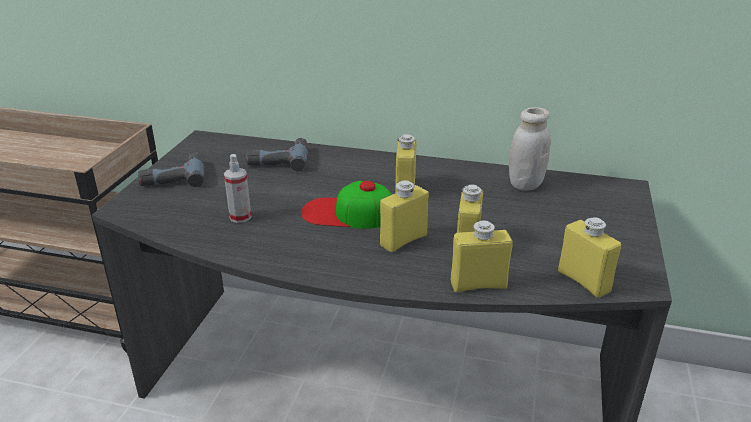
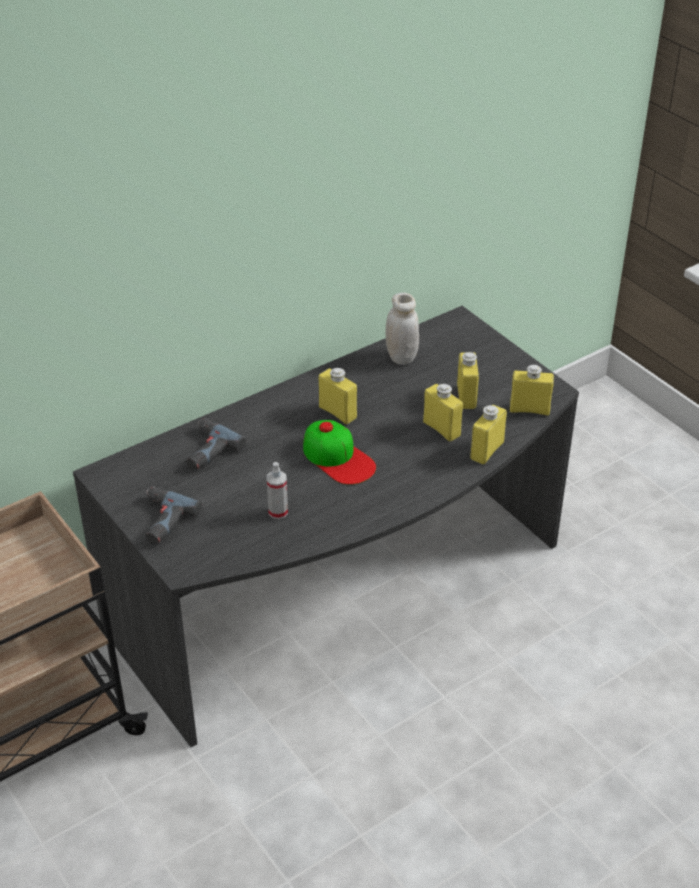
camera: 50 degrees left, 10 degrees up
(348, 213) = (338, 458): cap -> cap turned 90 degrees counterclockwise
(403, 240) = (404, 452): yellow bottle -> yellow bottle (466, 397)

